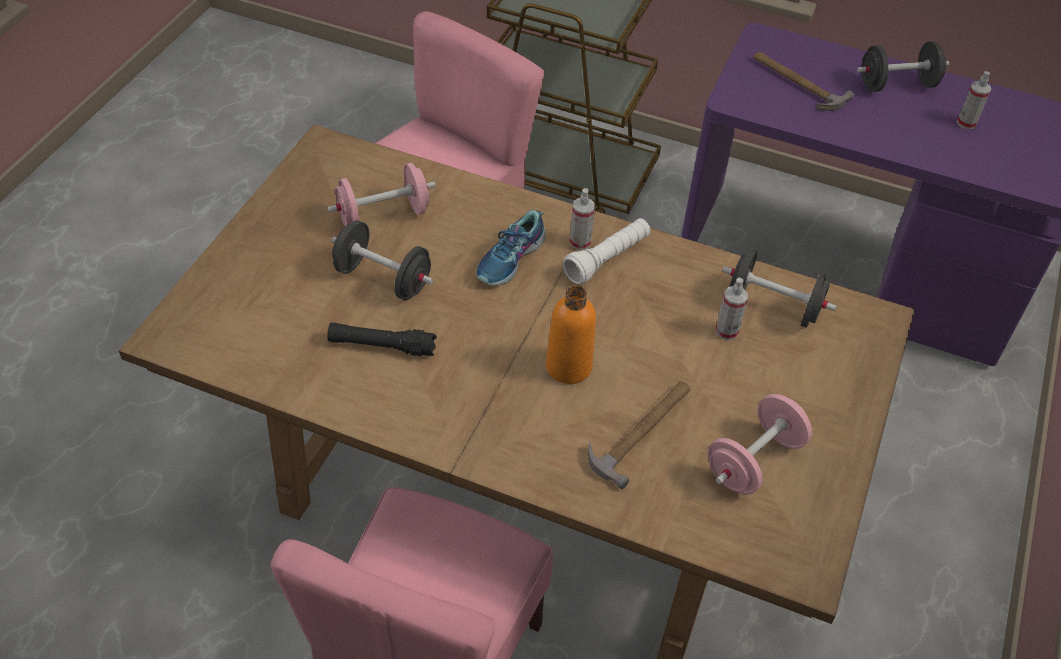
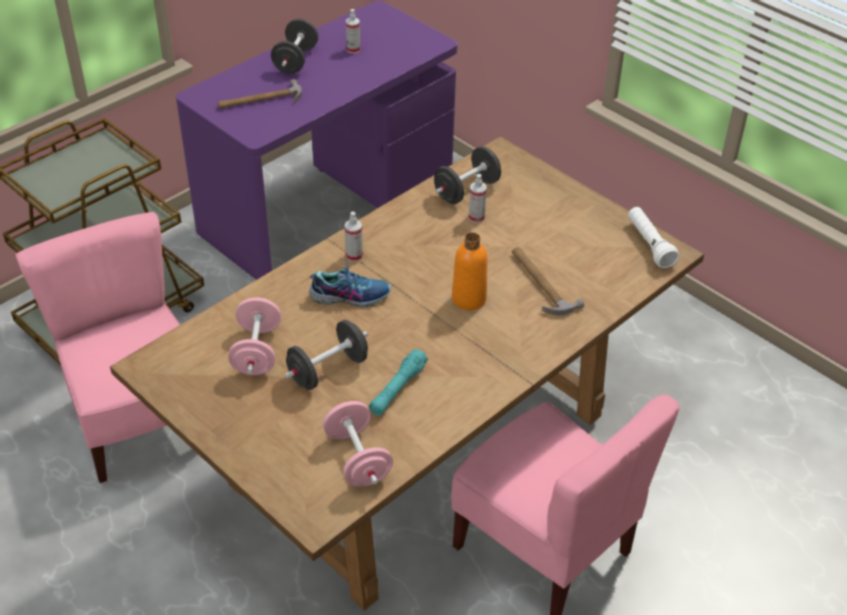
camera: 65 degrees left, 5 degrees down
(382, 346) = (398, 389): black flashlight -> turquoise flashlight
(511, 260) = (350, 295): shoe -> shoe turned 60 degrees counterclockwise
(607, 259) = (379, 248): white flashlight -> white flashlight (649, 244)
(754, 461) = (585, 244): pink dumbbell -> pink dumbbell (357, 459)

